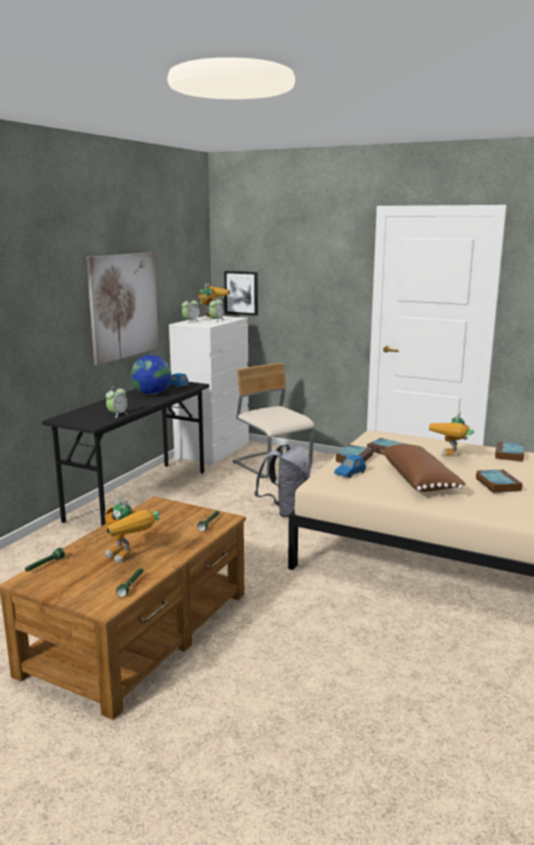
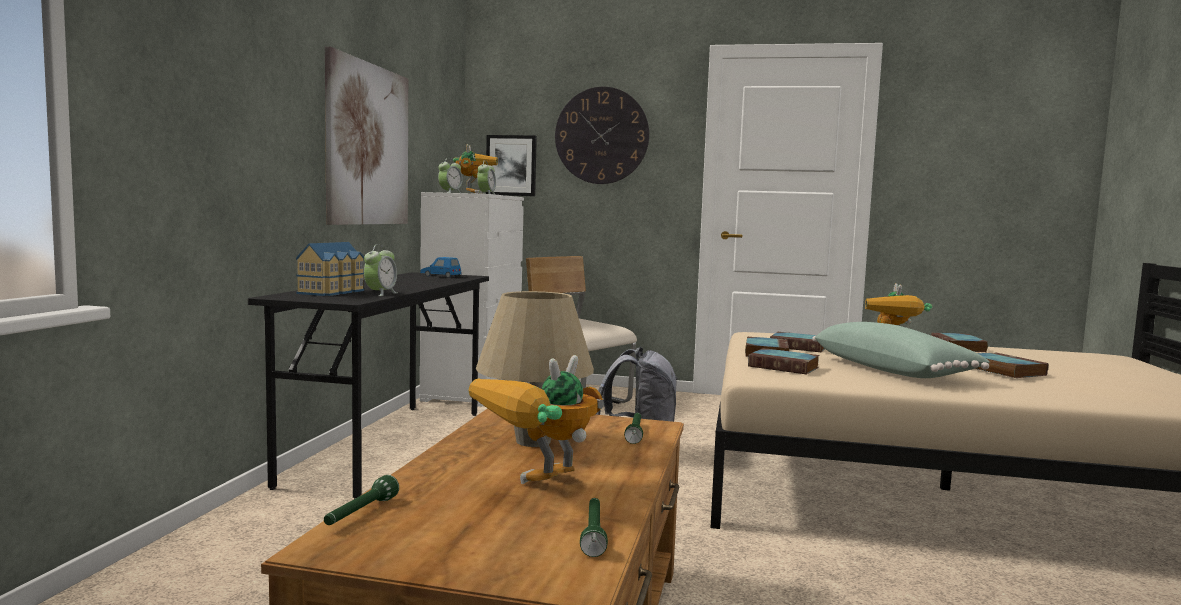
camera: 15 degrees left, 10 degrees down
(93, 412) = (333, 292): none -> toy house
(129, 558) = (539, 490): toy robot -> toy robot turned 105 degrees clockwise
(152, 394) = (413, 281): globe -> none
(152, 526) = (533, 441): none -> beige table lamp
(301, 273) = (601, 135): none -> wall clock
(350, 473) = (785, 367): blue toy car -> book
(420, 480) = (893, 371): brown pillow -> green pillow

